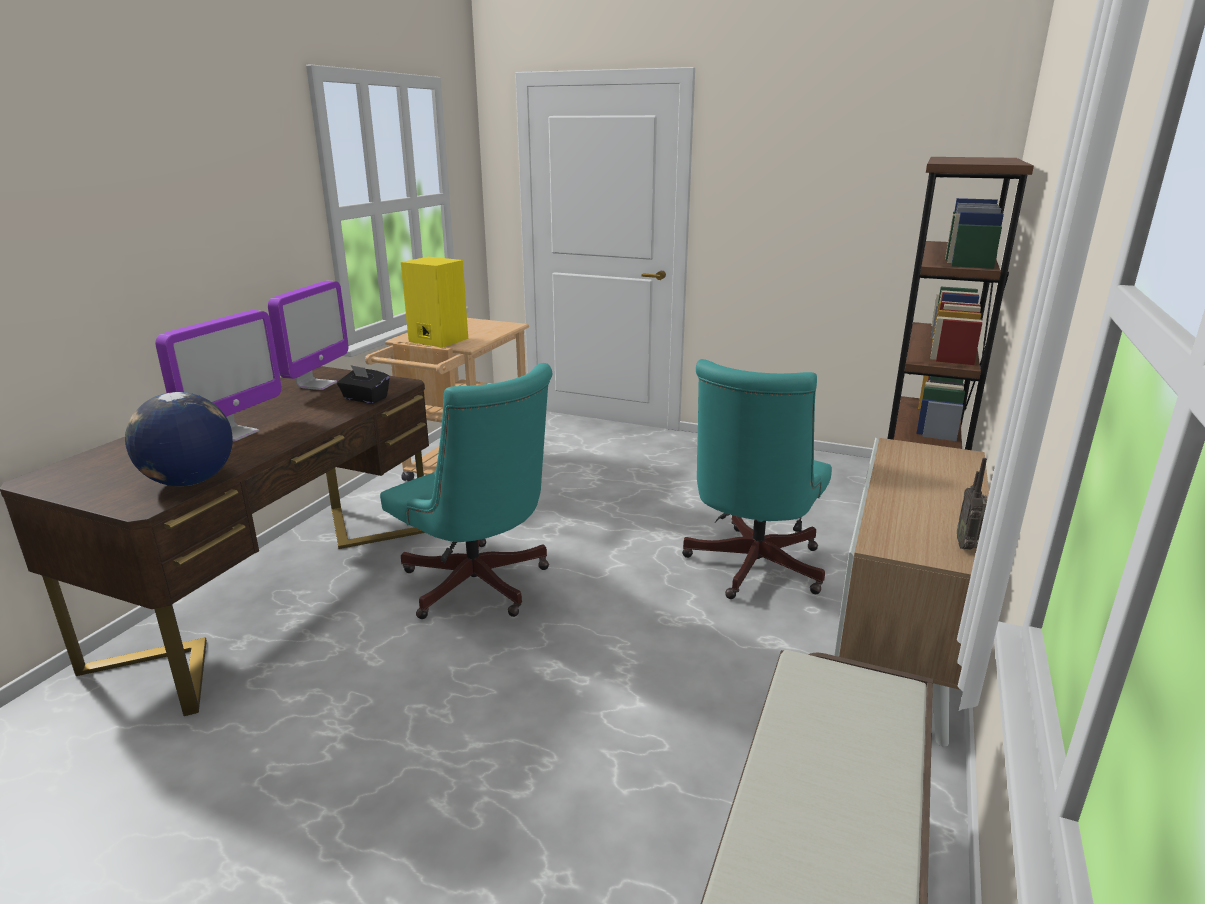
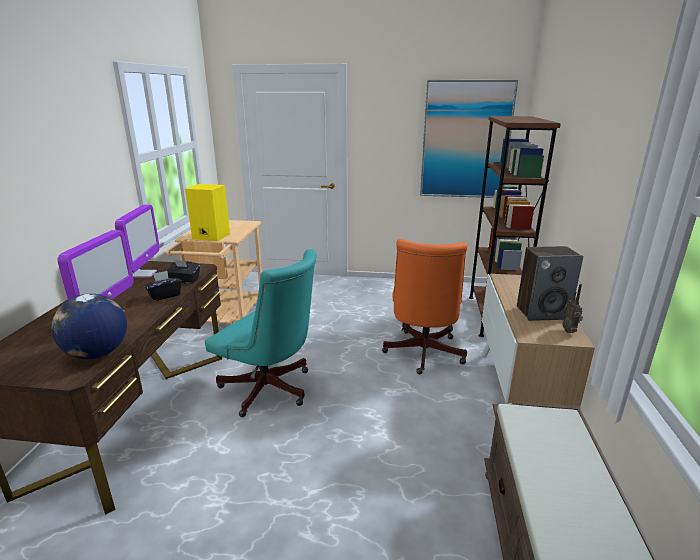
camera: 15 degrees left, 0 degrees up
(325, 416) = (164, 295): none -> black tissue box
(750, 569) = (422, 354): turquoise office chair -> orange office chair
(898, 203) = (465, 140): none -> picture
(935, 511) = (542, 313): none -> speaker

